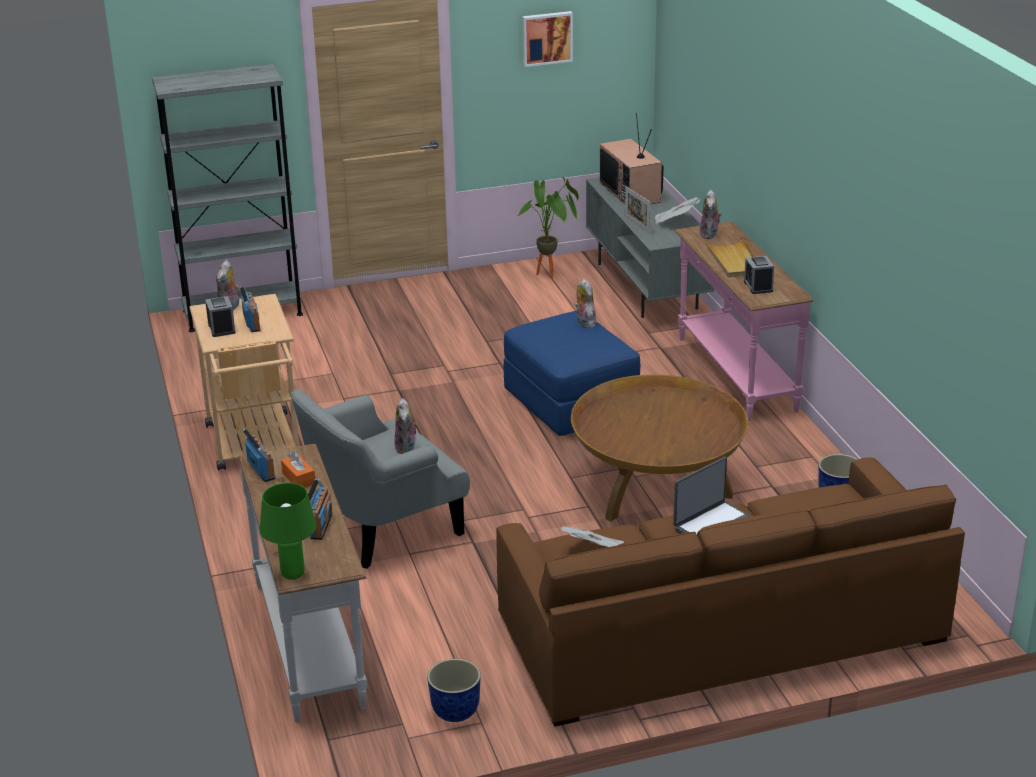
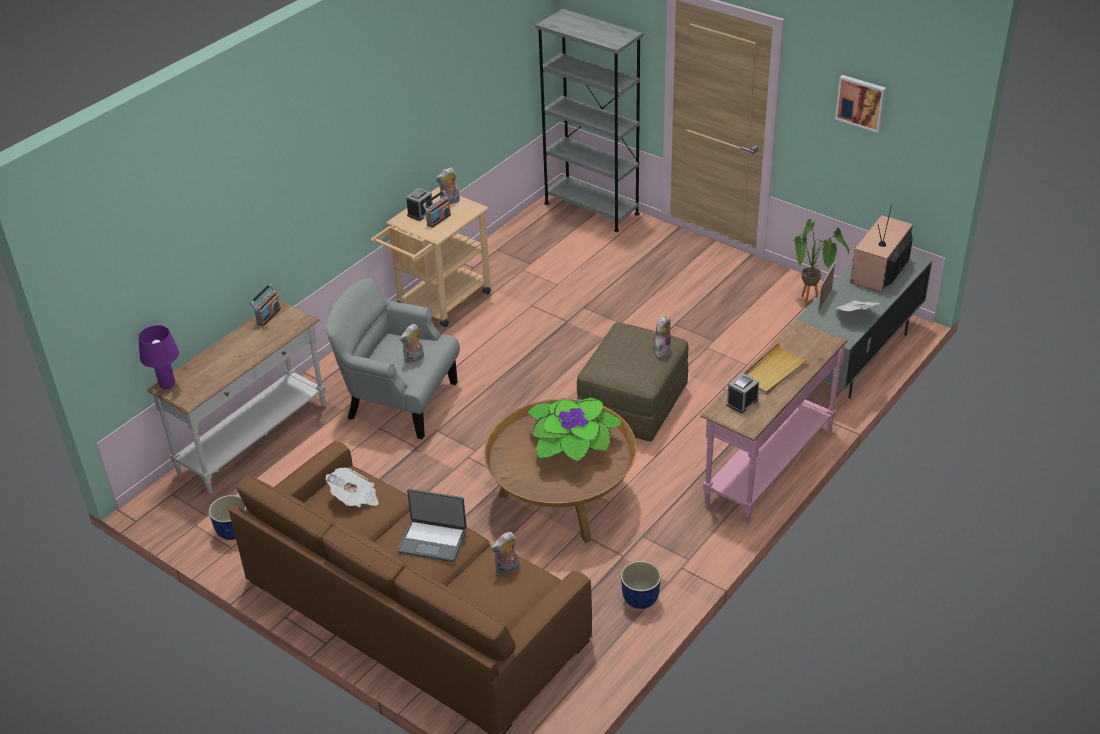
camera: 55 degrees right, 10 degrees up
(293, 574) = (168, 385): green table lamp -> purple table lamp
(298, 478) = (271, 334): orange tissue box -> none
(320, 526) = (225, 369): radio -> none
(571, 404) = (632, 405): blue ottoman -> brown ottoman
(654, 416) = (572, 446): none -> potted plant
(710, 235) = (805, 340): plush toy -> plush toy (507, 569)

